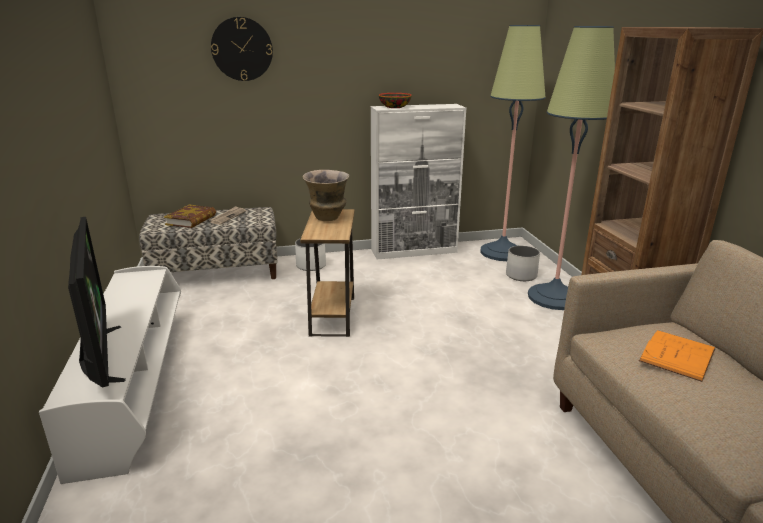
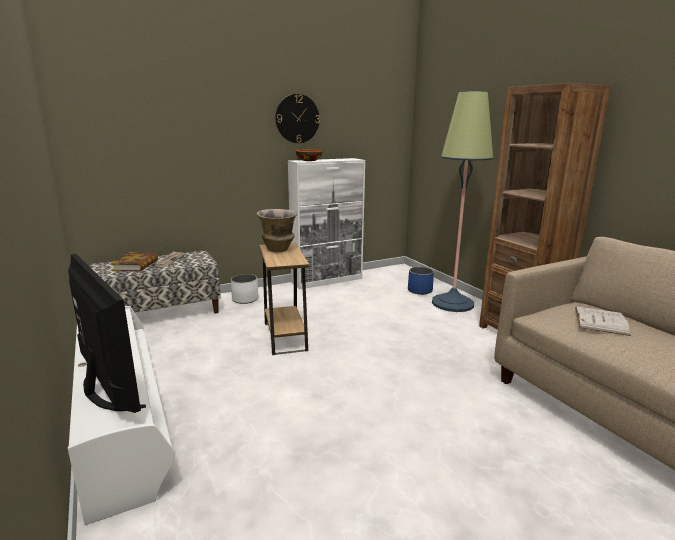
camera: 15 degrees left, 5 degrees down
(242, 49) = (177, 111): wall clock -> wall clock (297, 118)
(502, 252) = (396, 275): floor lamp -> none
(521, 275) = (420, 290): white planter -> blue planter
(677, 355) = (600, 321): orange book -> white book

